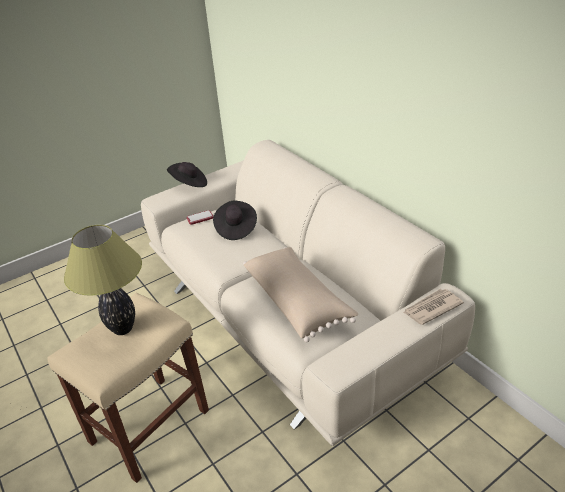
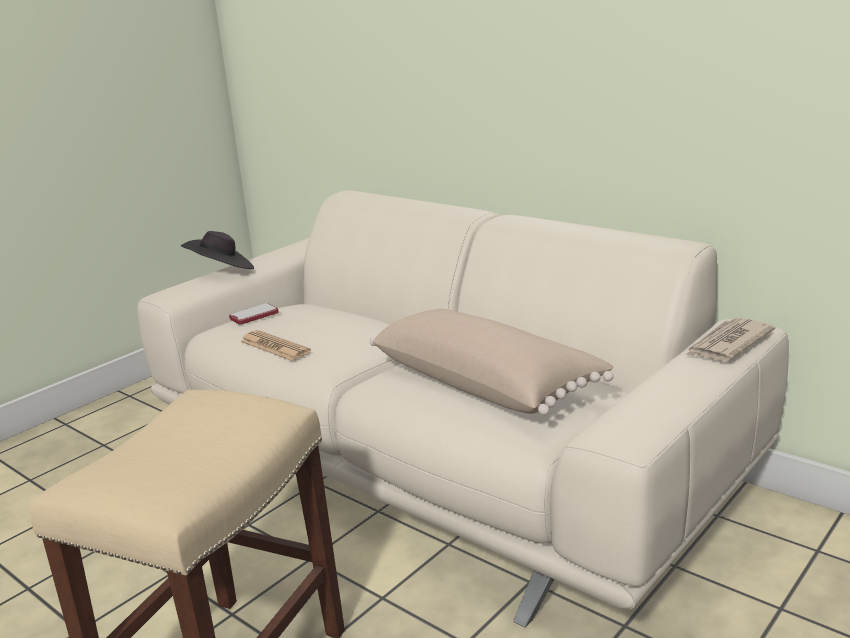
camera: 15 degrees left, 15 degrees down
(123, 329) = (186, 434): table lamp -> none
(201, 248) = (274, 346): none -> newspaper
(235, 228) = (326, 317): black hat -> none

